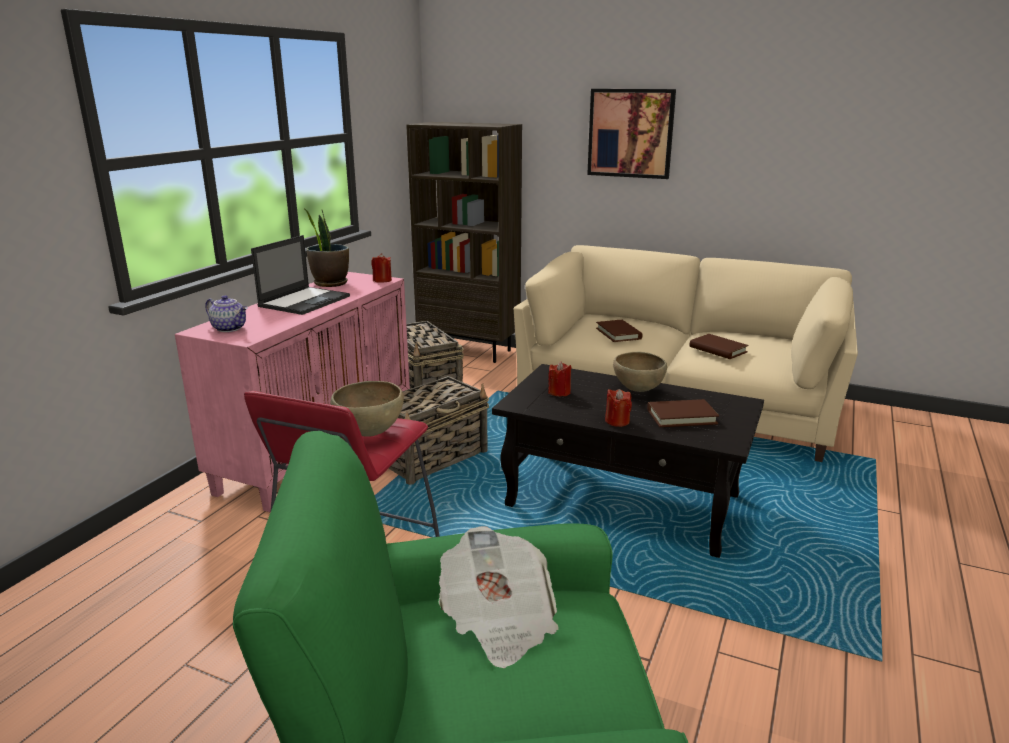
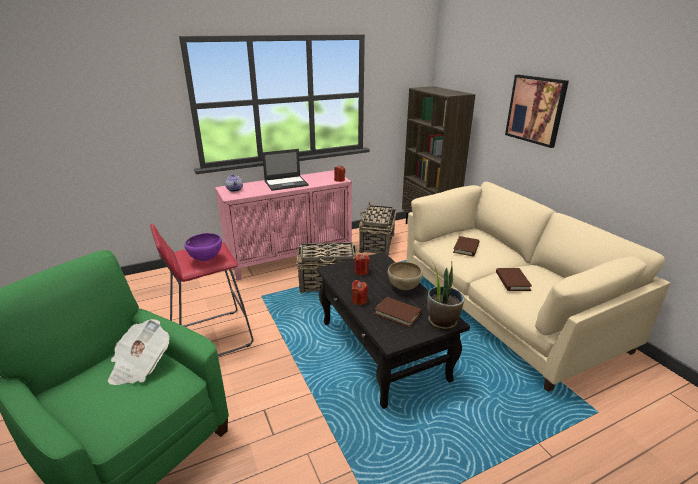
camera: 40 degrees right, 5 degrees up
(330, 283) = (315, 176): potted plant -> potted plant (442, 321)
(370, 433) = (206, 259): brown bowl -> purple bowl

